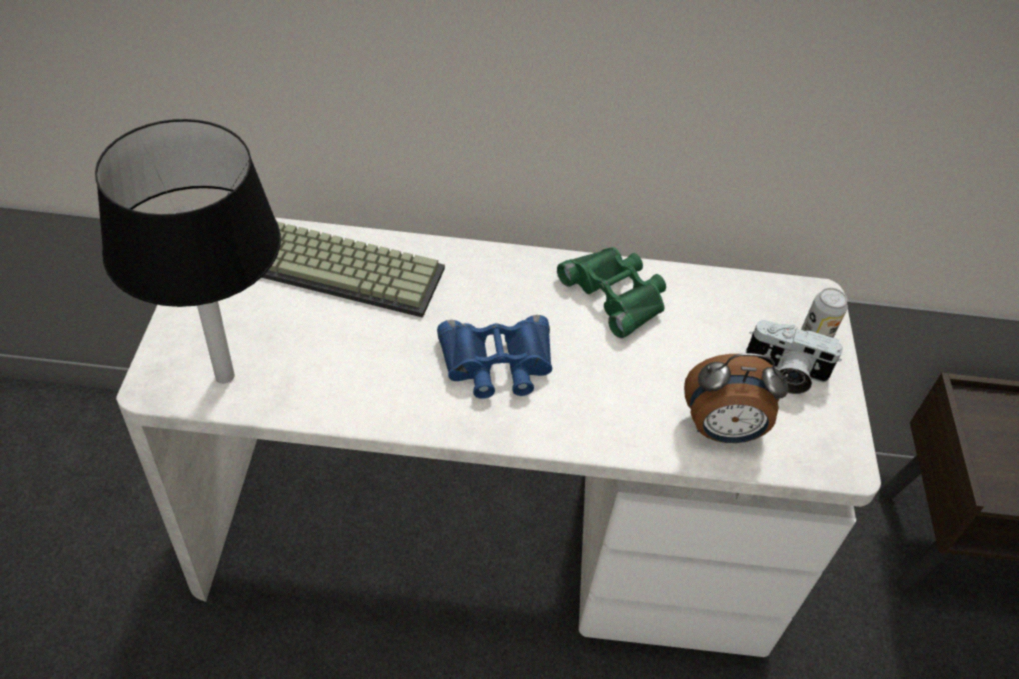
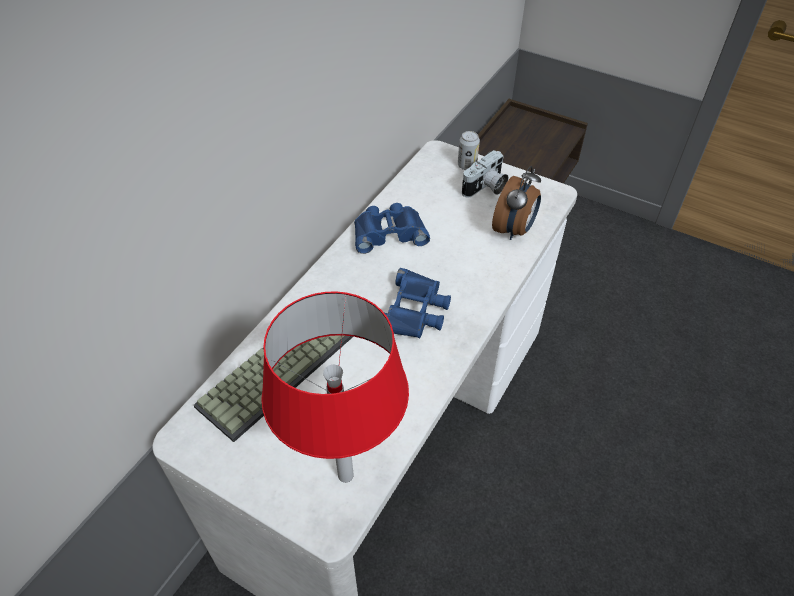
camera: 60 degrees left, 0 degrees up
(224, 376) = (345, 475): black table lamp -> red table lamp
(616, 294) = (389, 232): green binoculars -> blue binoculars

